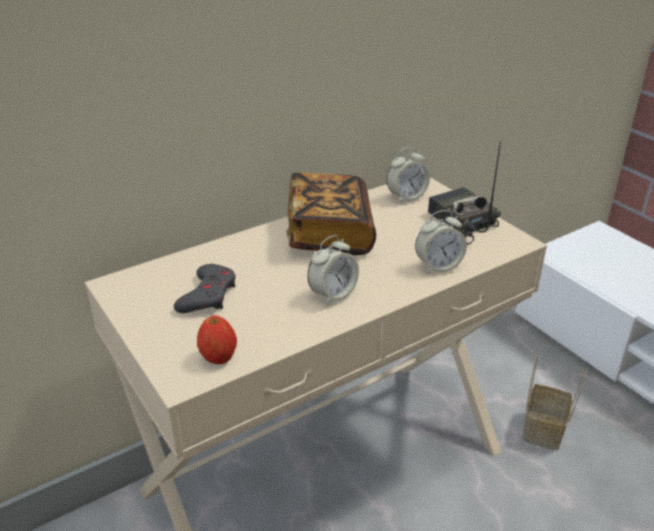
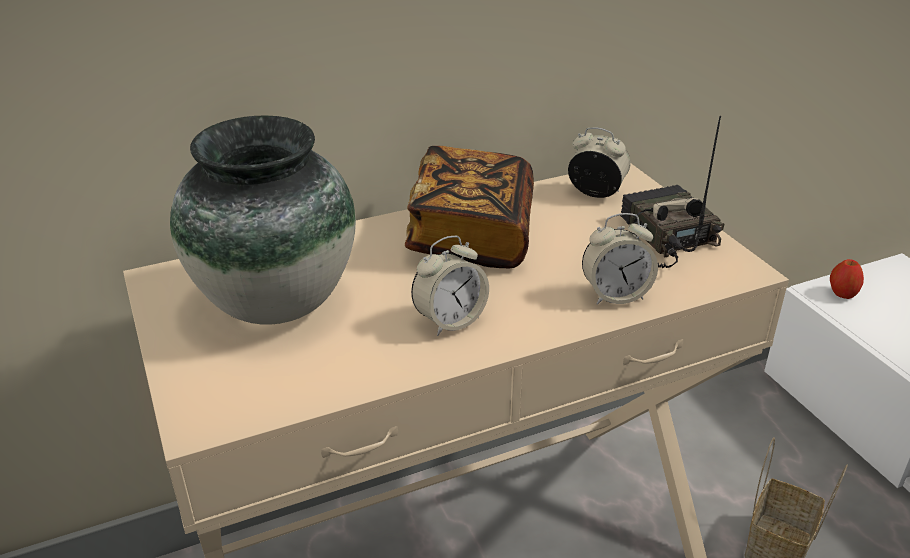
camera: 10 degrees right, 0 degrees up
(208, 295) = (277, 304): grey game controller -> vase
(218, 357) = (260, 395): apple -> apple (842, 294)
(406, 197) = (596, 193): alarm clock -> alarm clock turned 135 degrees counterclockwise

